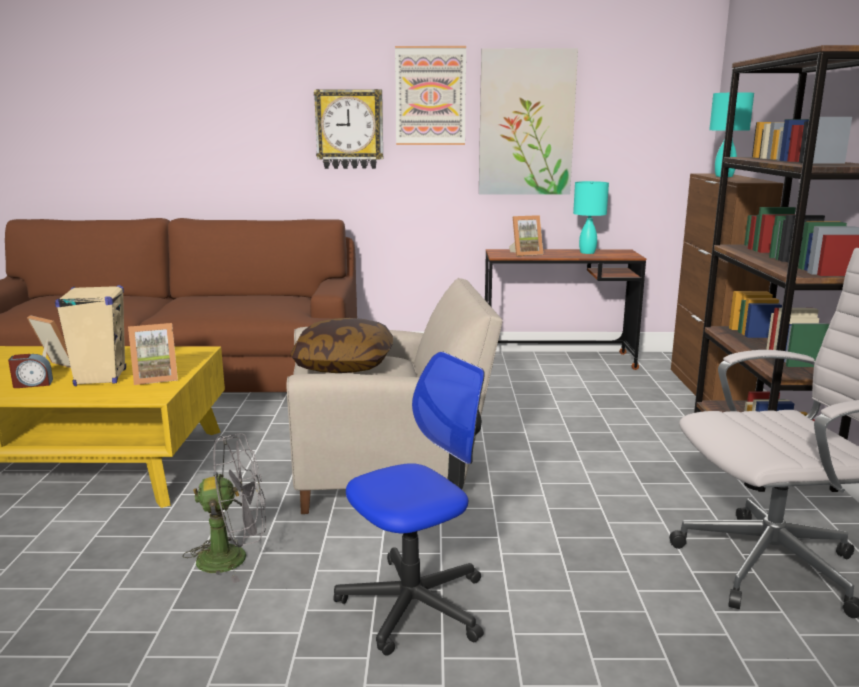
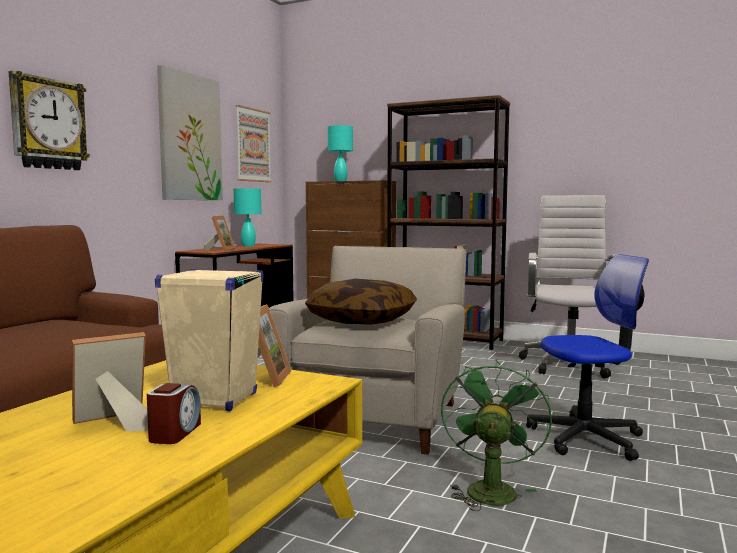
camera: 65 degrees left, 10 degrees down
(234, 557) = (490, 489): grey fan -> green fan
(414, 604) = (586, 438): office chair -> office chair turned 90 degrees clockwise
(430, 96) = (121, 101): picture -> picture (253, 145)

